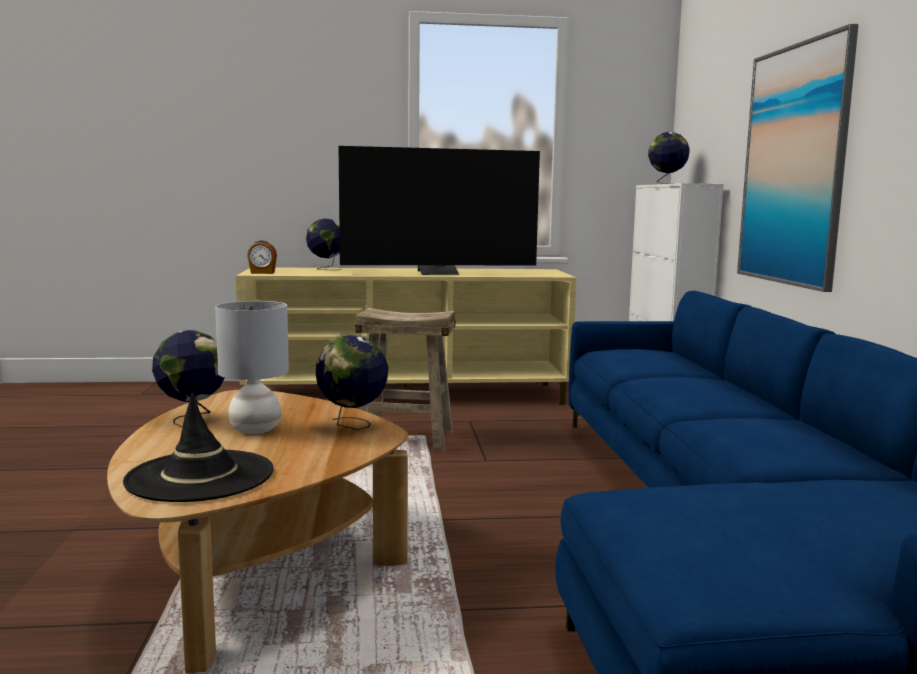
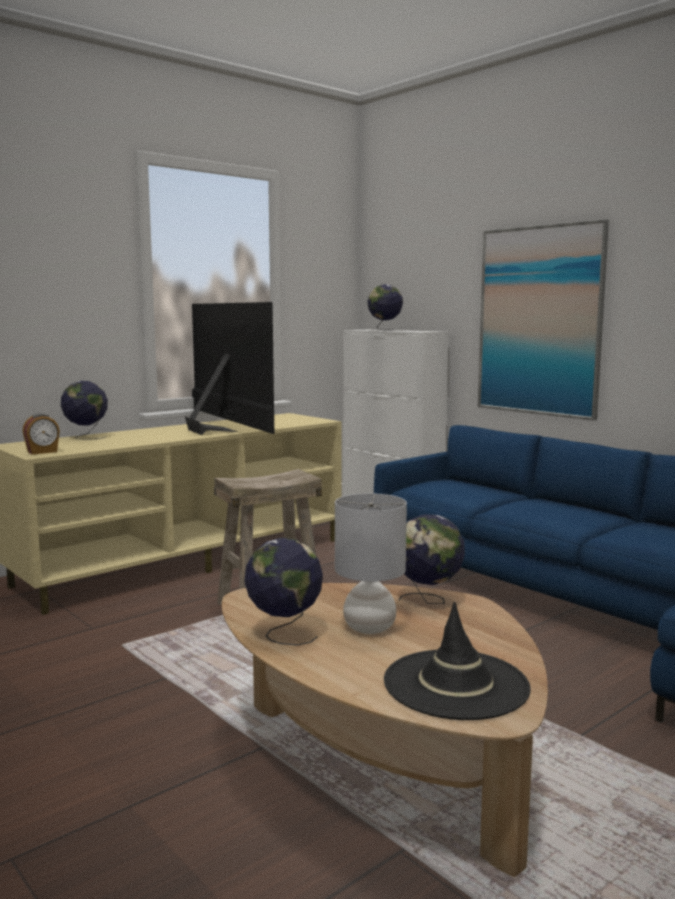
camera: 35 degrees left, 0 degrees up
(439, 273) = (219, 430): television -> television turned 75 degrees counterclockwise

